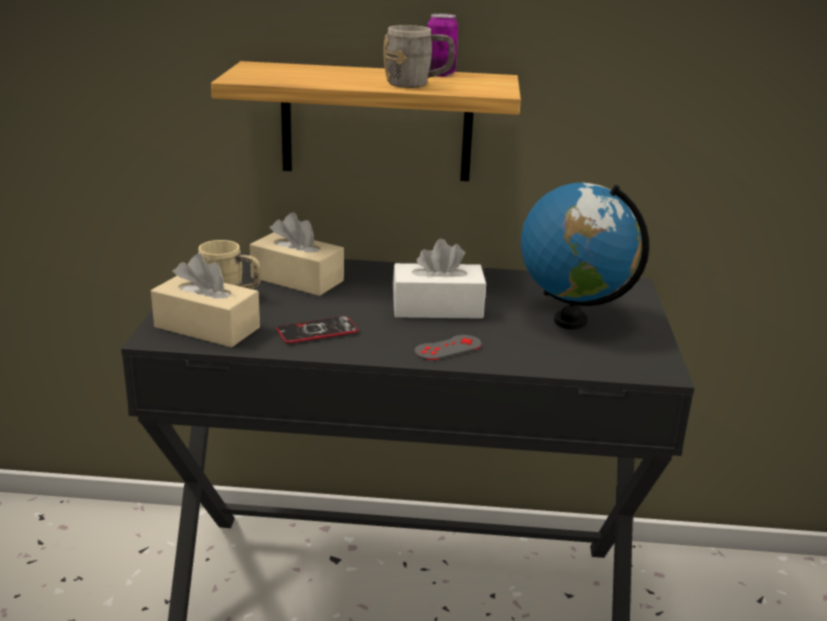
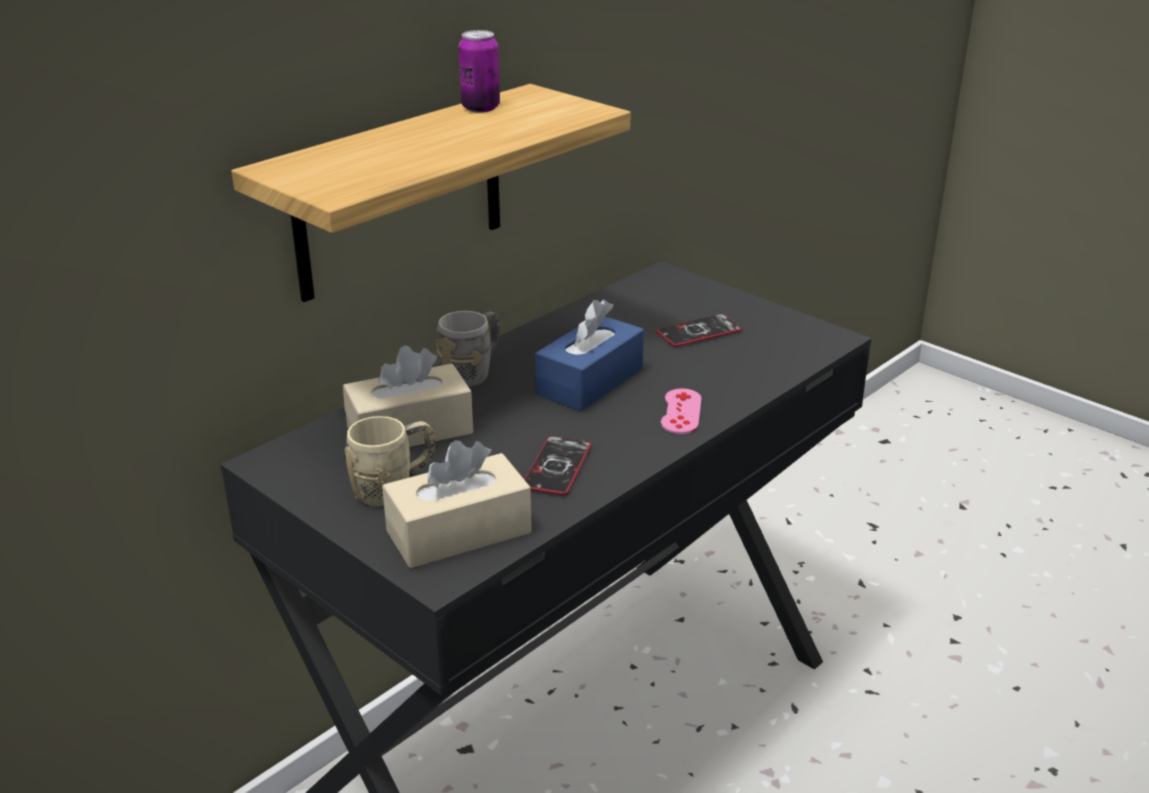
camera: 50 degrees left, 5 degrees up
(417, 84) = (511, 128): grey mug -> grey mug (473, 372)
(437, 308) = (590, 381): white tissue box -> blue tissue box
(448, 348) = (681, 412): grey game controller -> pink game controller
(570, 321) = (699, 332): globe -> phone

